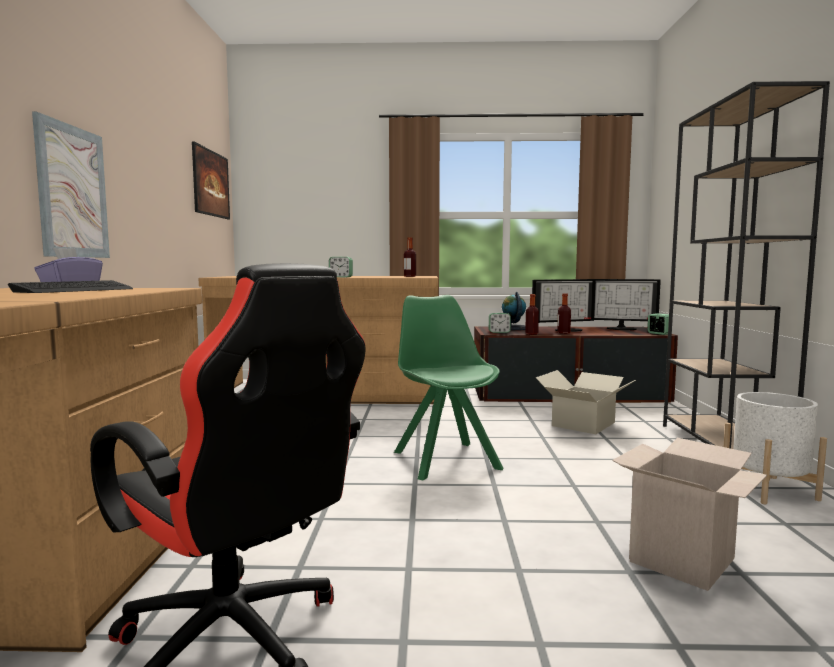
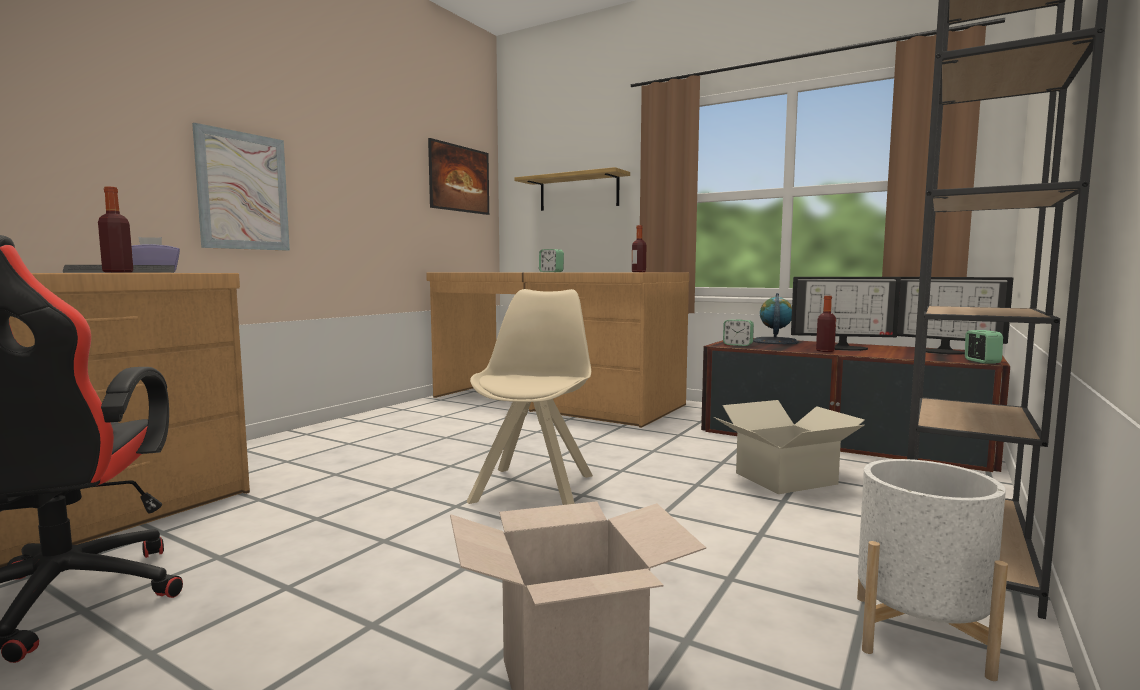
camera: 30 degrees right, 0 degrees up
(323, 203) = (578, 192): none -> shelf
(445, 459) = (535, 487): green chair -> beige chair
(531, 334) = (772, 349): bottle -> bottle (118, 272)

